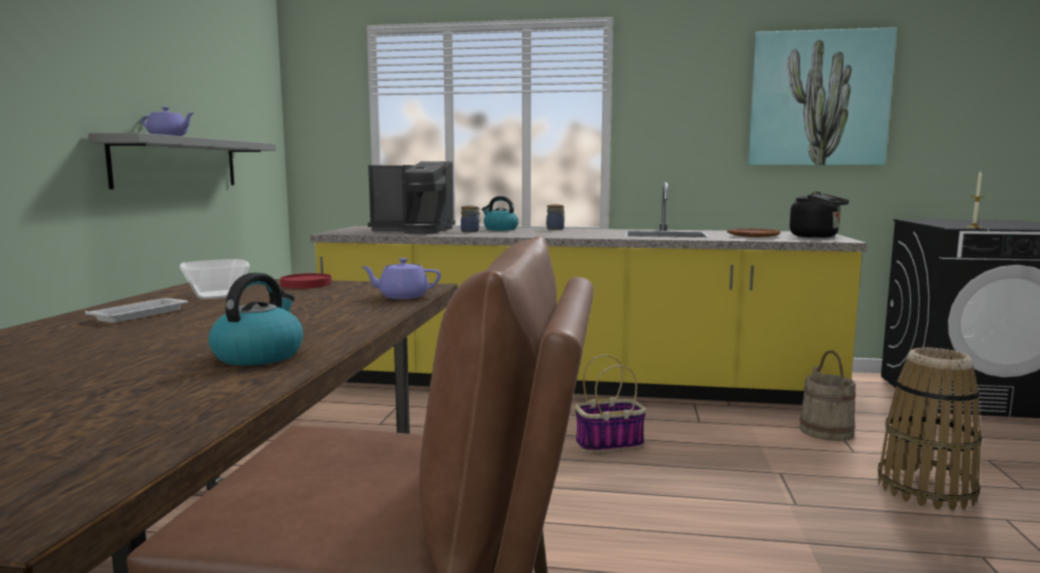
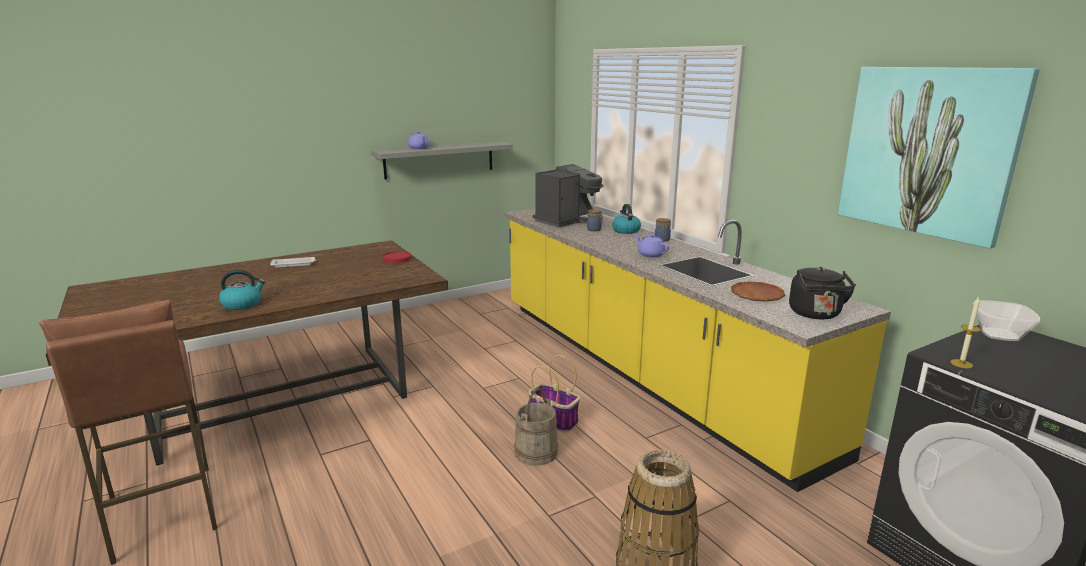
camera: 50 degrees right, 10 degrees up
(216, 295) = (347, 258): bowl -> bowl (998, 334)
(402, 296) = (390, 283): purple teapot -> purple teapot (650, 254)
(414, 231) = (568, 220): coffee machine -> coffee machine turned 105 degrees counterclockwise
(826, 431) = (716, 497): beige bucket -> beige bucket (536, 452)

